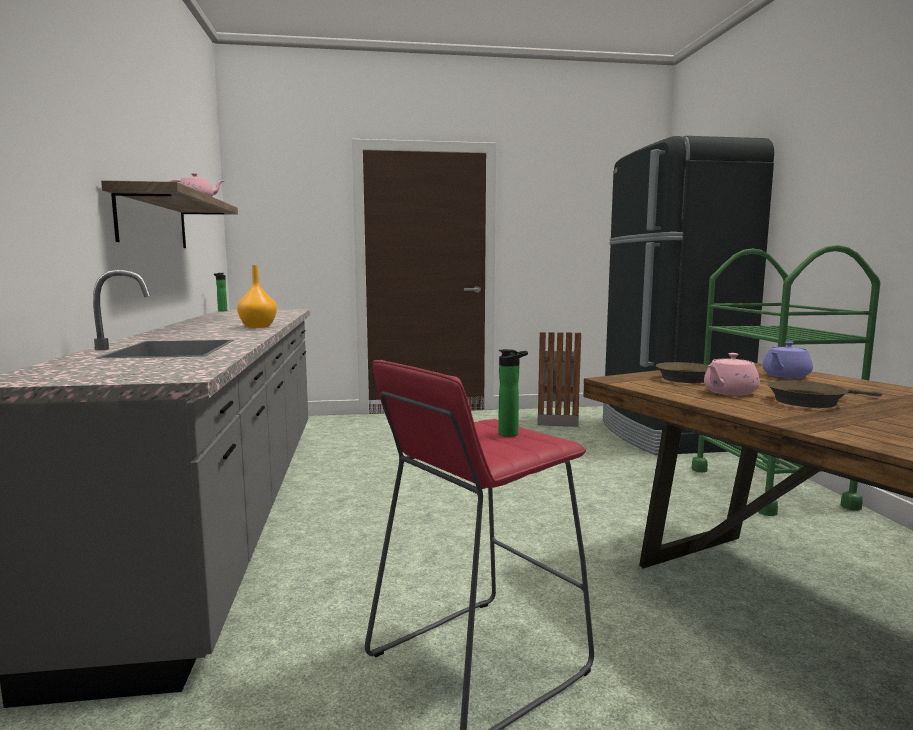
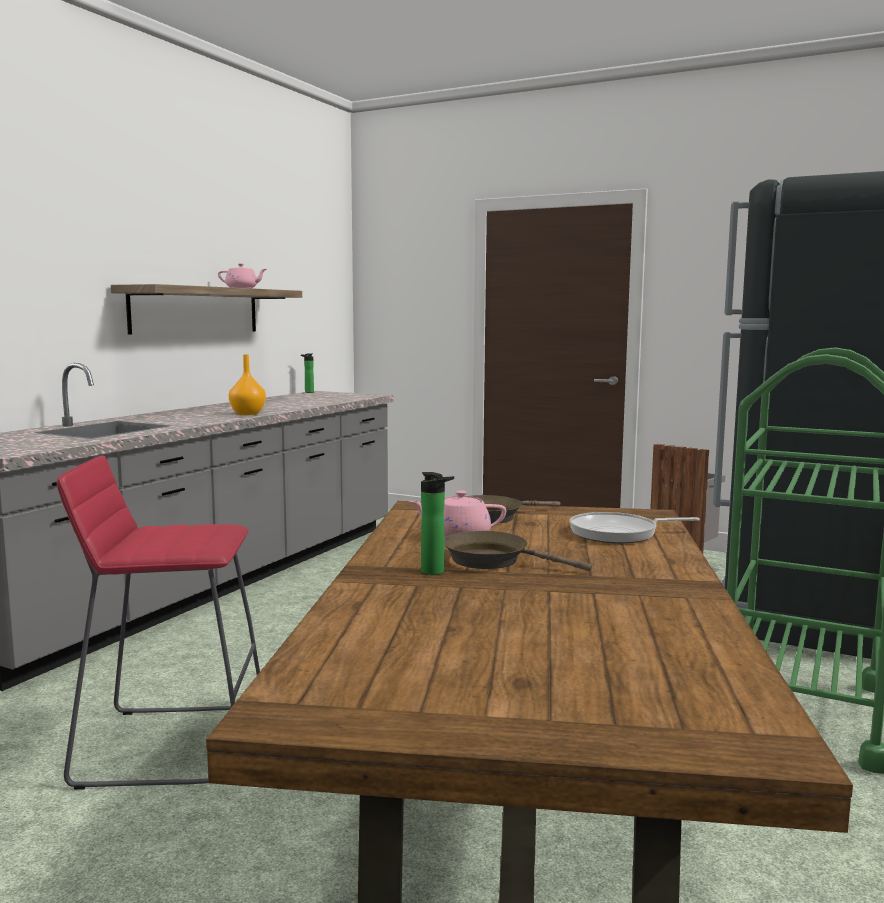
camera: 35 degrees right, 0 degrees up
(511, 434) = (198, 538): bottle -> bottle (436, 572)
(785, 376) = (618, 533): purple teapot -> frying pan

